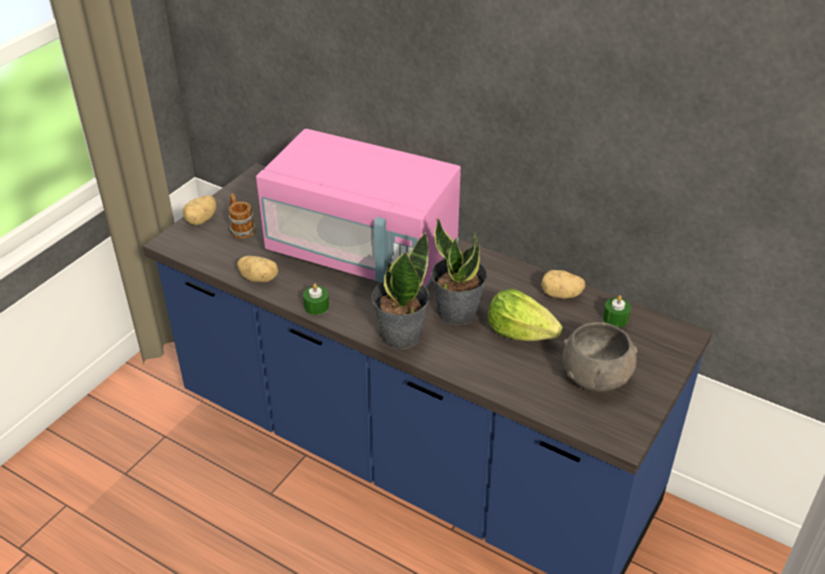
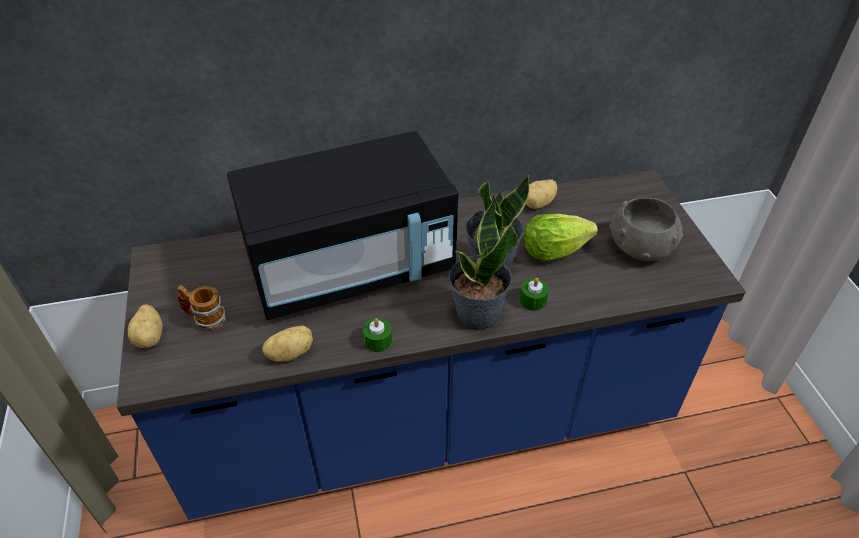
camera: 45 degrees left, 5 degrees up
(363, 252) = (351, 266): pink microwave -> black microwave
(615, 318) = (593, 197): green candle -> green candle (533, 300)

